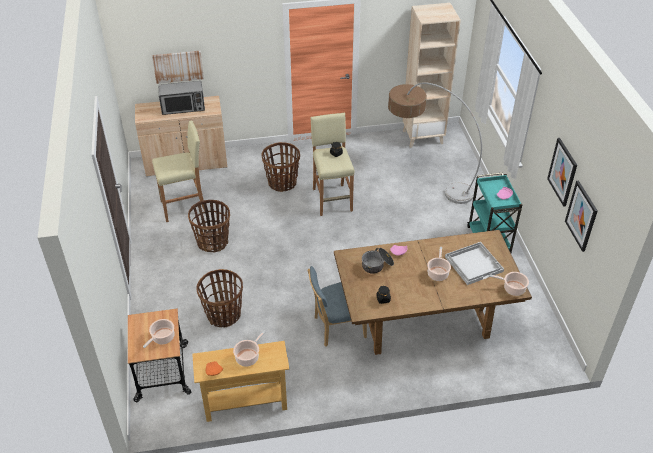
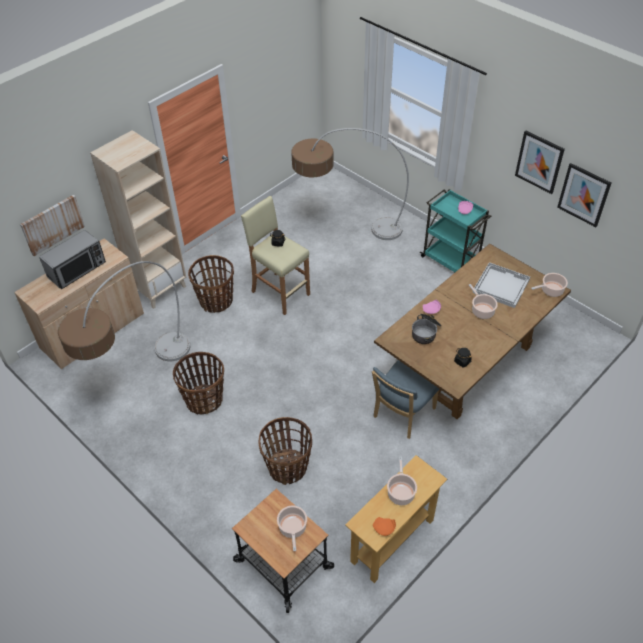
camera: 35 degrees left, 5 degrees up
(185, 207) = (138, 379): beige stool -> floor lamp
(423, 137) = (305, 190): beige bookcase -> beige bookcase (159, 288)

